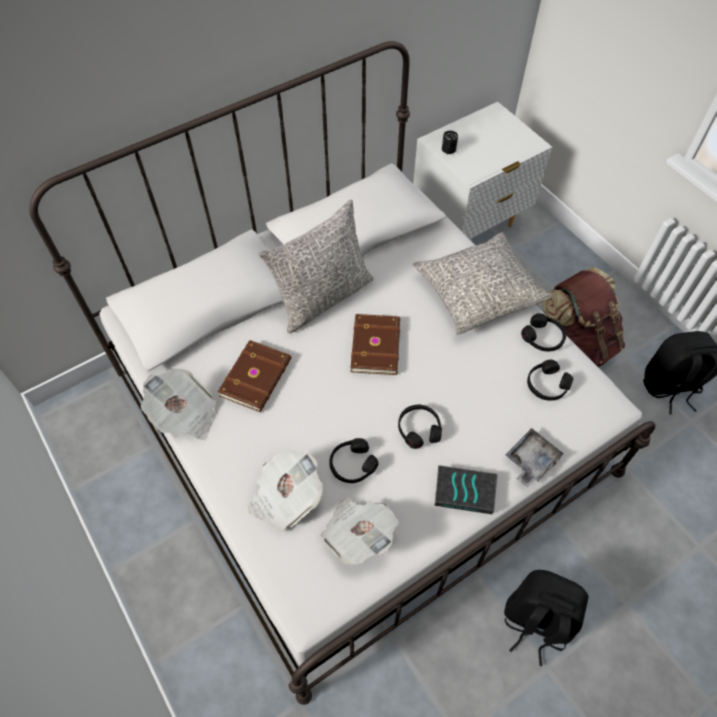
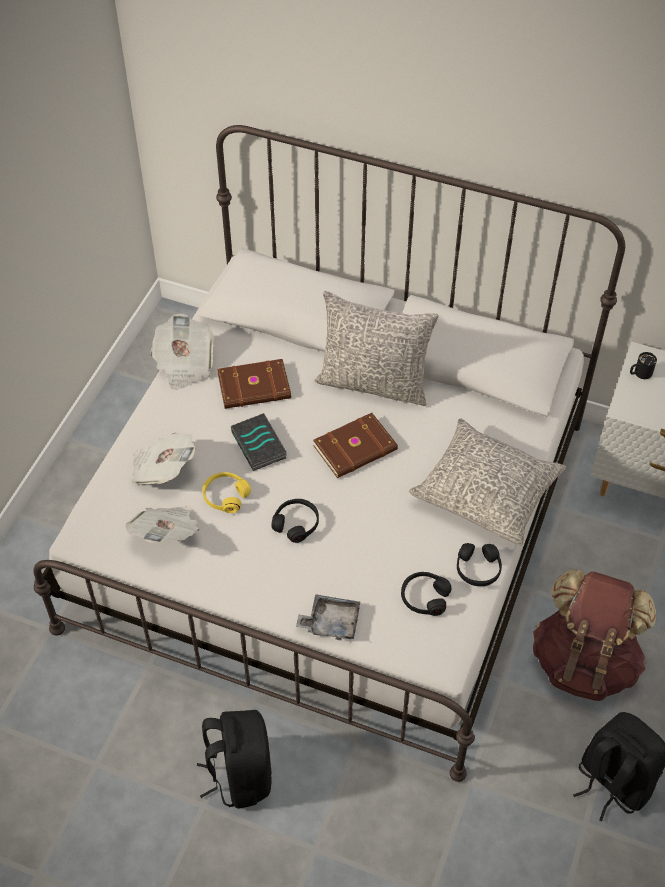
camera: 55 degrees right, 5 degrees down
(352, 464) = (225, 496): black headphones -> yellow headphones
(465, 490) = (262, 587): book -> book (260, 445)

